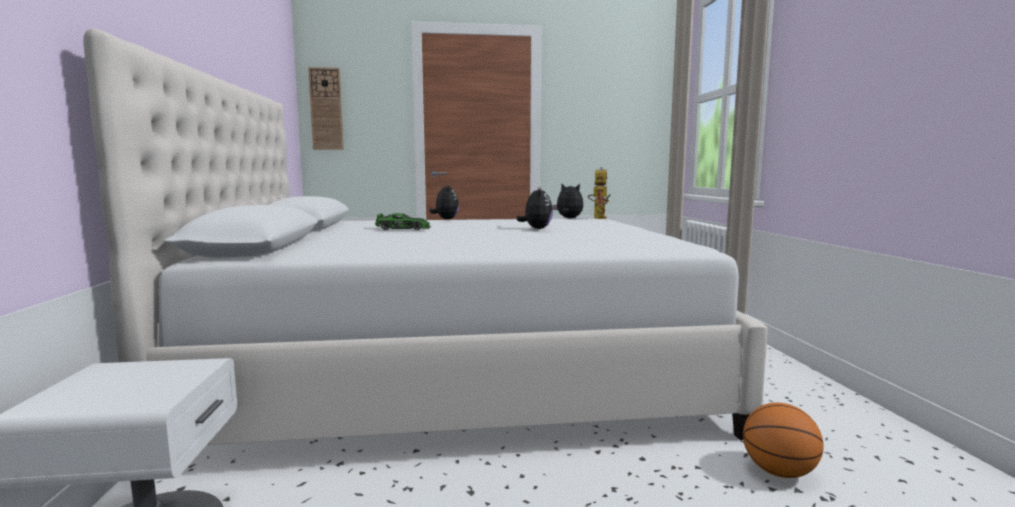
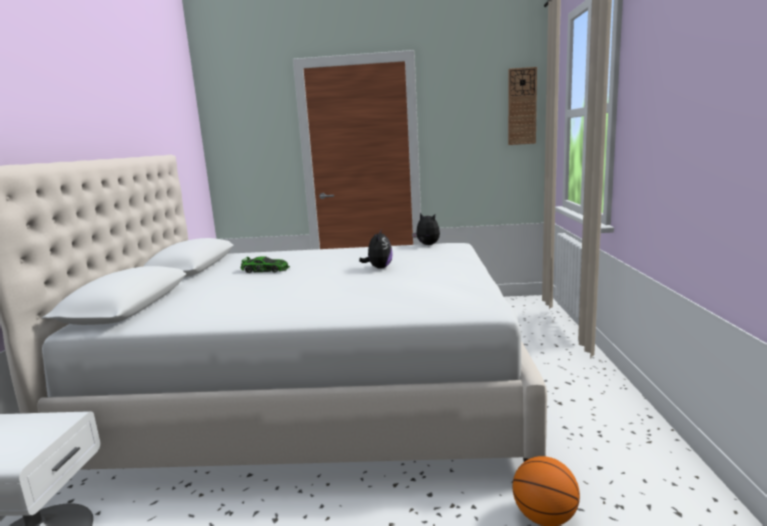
camera: 10 degrees right, 5 degrees up
(326, 109) = (226, 144): wall clock -> wall clock (522, 106)
(445, 219) = (316, 249): plush toy -> none
(598, 217) = (456, 242): toy robot -> none

